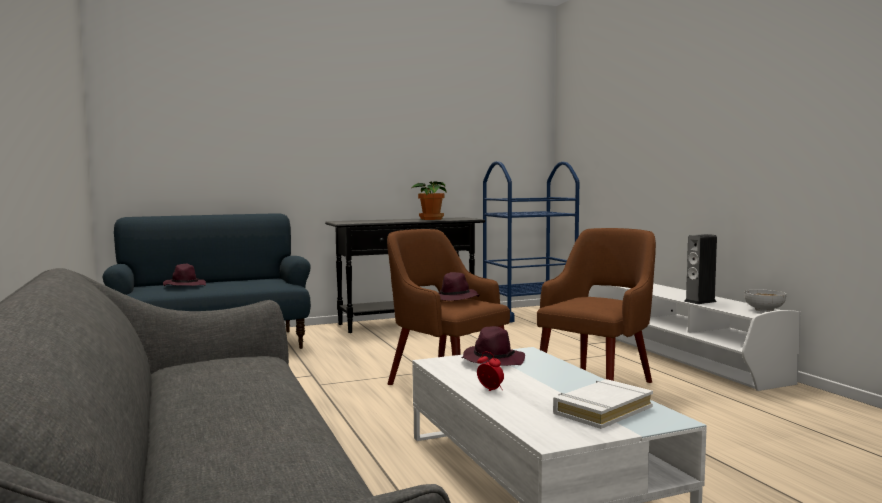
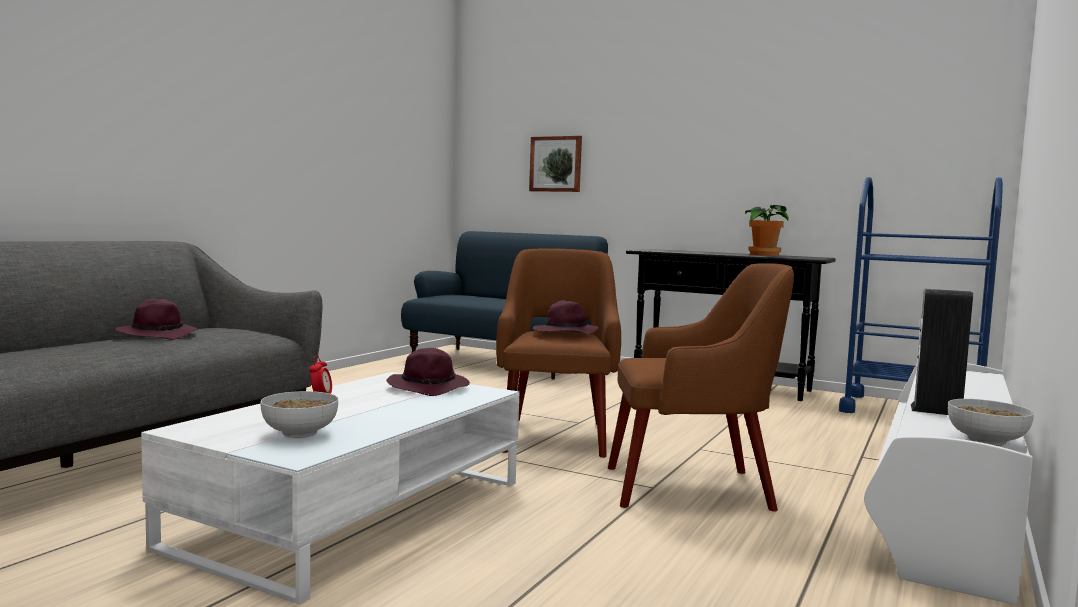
camera: 50 degrees right, 0 degrees up
(184, 286) = (479, 298): purple hat -> purple hat (159, 335)
(222, 146) = (556, 164): none -> picture
(602, 410) = (299, 433): white book -> bowl

